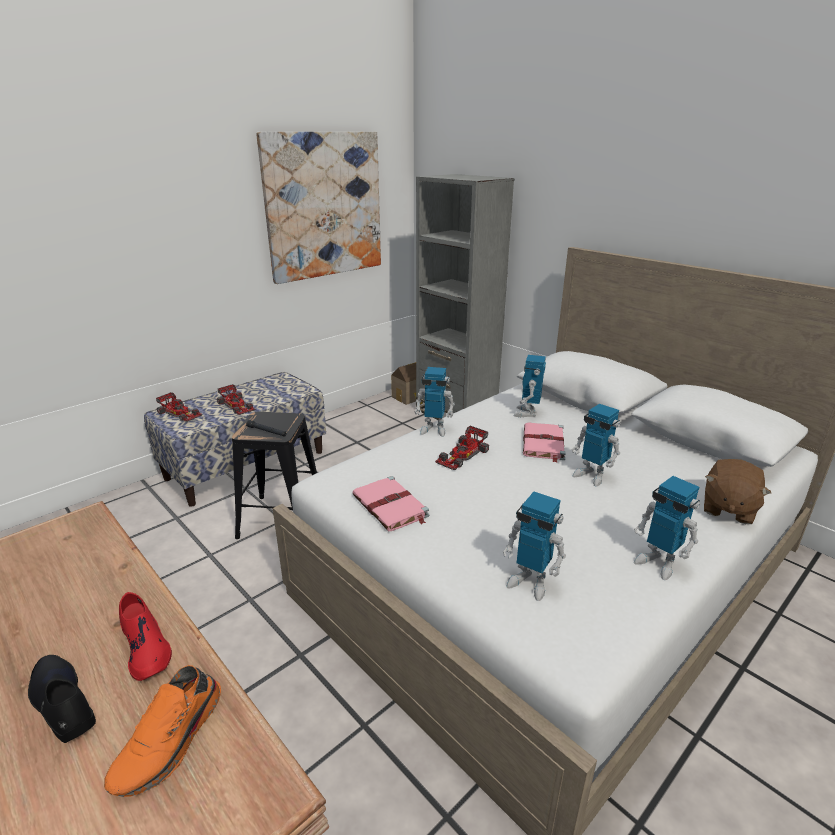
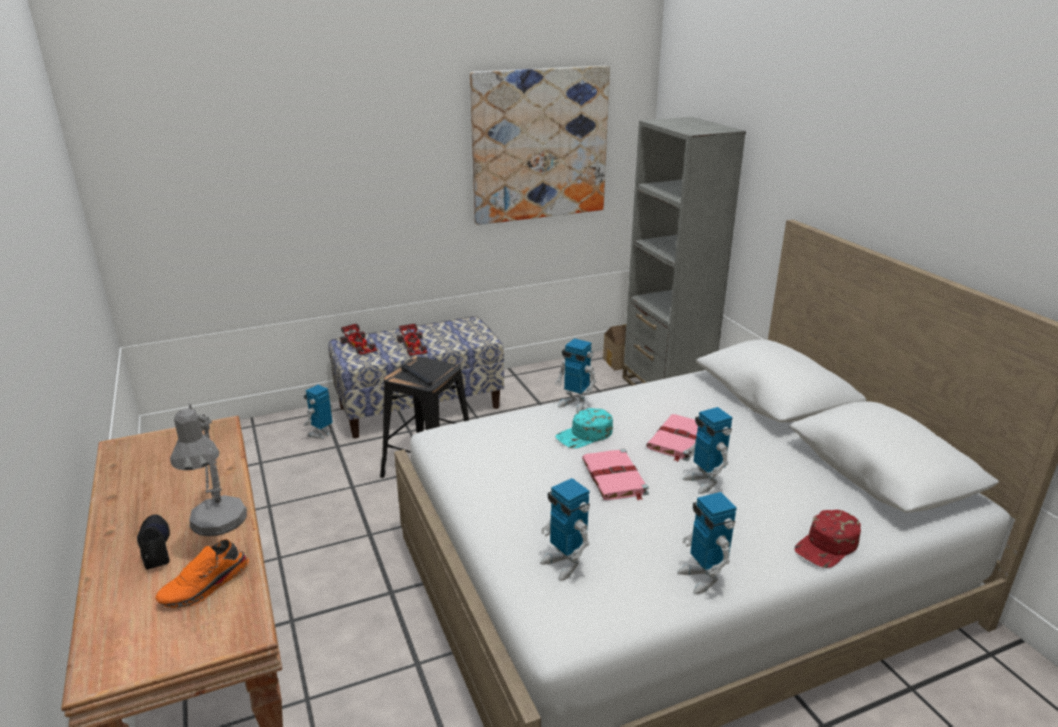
camera: 20 degrees right, 0 degrees up
(145, 647) = (218, 526): red shoe -> grey table lamp
(391, 507) = (484, 471): pink book -> pink book (614, 478)
(462, 455) = (585, 435): toy car -> turquoise cap
(527, 413) = (686, 403): toy robot -> toy robot (321, 434)
(727, 508) = (827, 546): brown plush toy -> red cap

